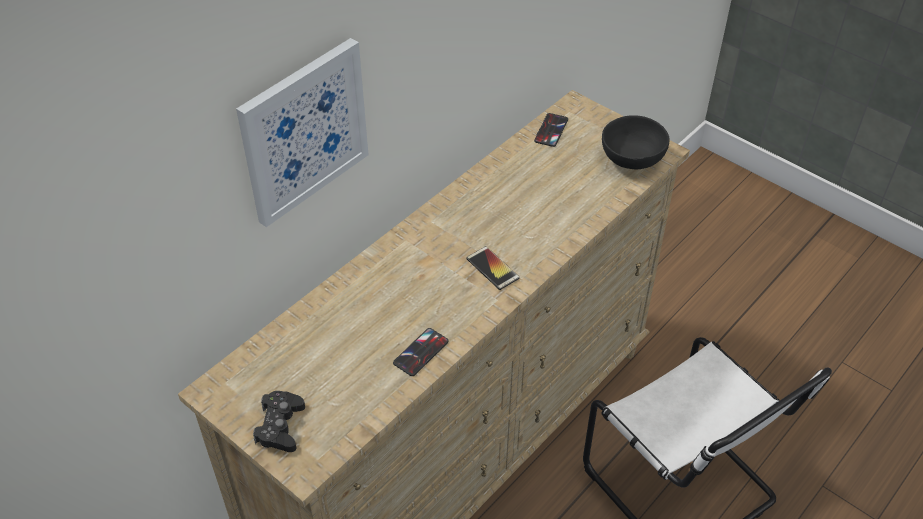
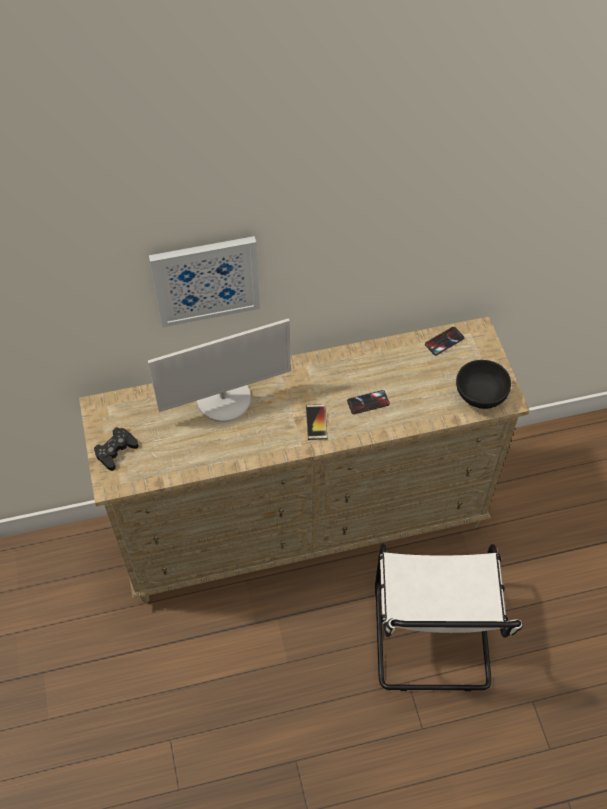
camera: 35 degrees right, 10 degrees up
(366, 299) = (224, 399): none -> monitor
(421, 352) = (227, 452): phone -> phone (368, 402)

